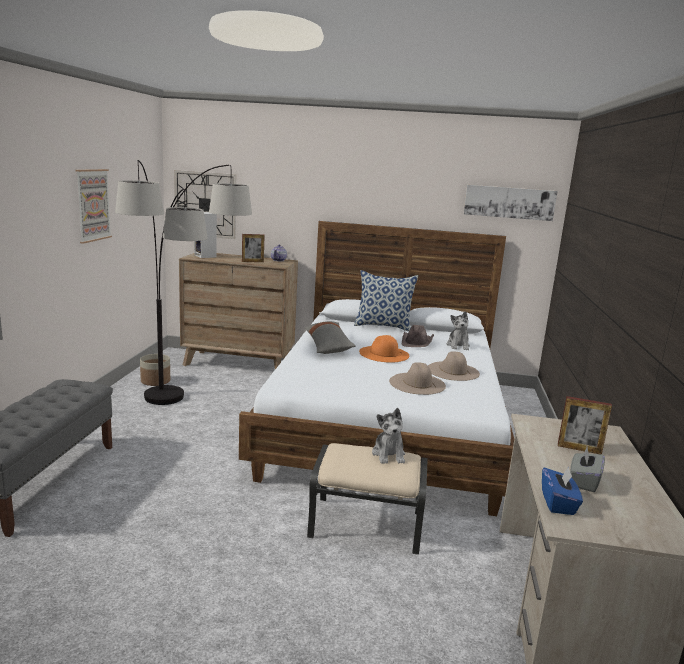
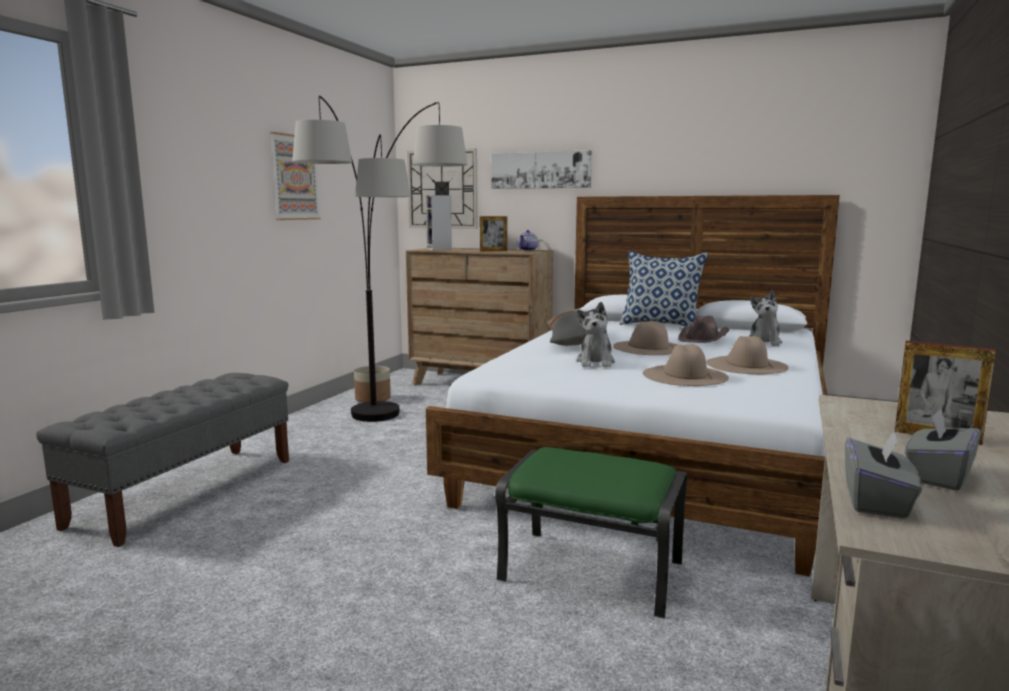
camera: 15 degrees right, 5 degrees down
(367, 524) = (593, 571): beige ottoman -> green ottoman
(383, 354) = (648, 347): orange hat -> beige hat
(389, 454) = (623, 462): plush toy -> plush toy (595, 362)
(509, 202) = (842, 147): picture -> picture (540, 170)
(558, 503) = (876, 501): blue tissue box -> grey tissue box

